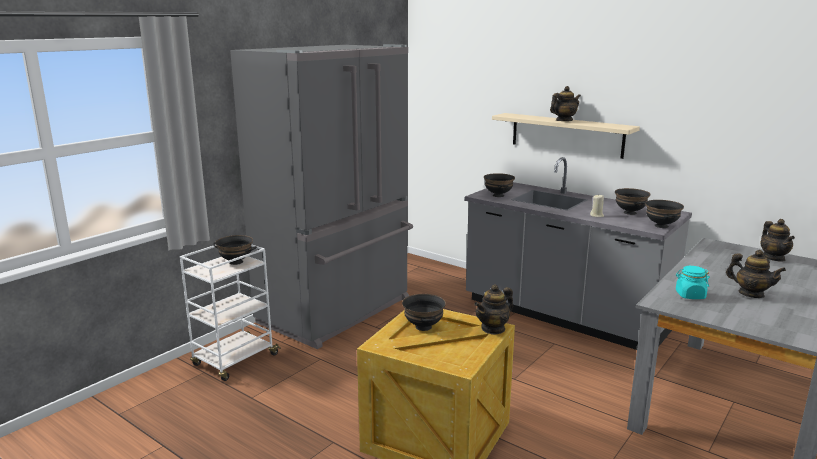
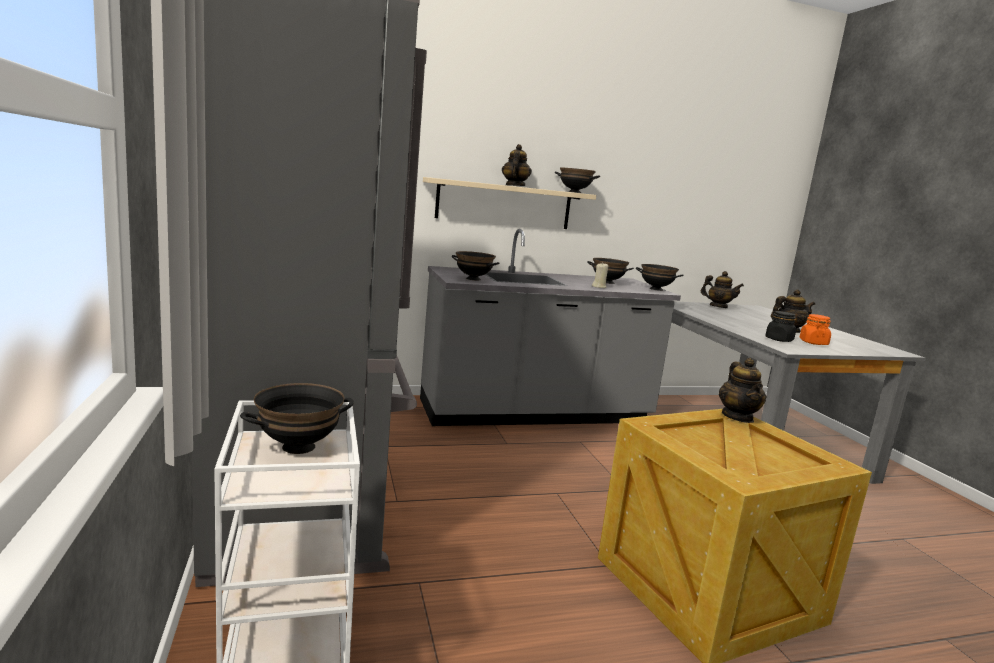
camera: 55 degrees left, 5 degrees down
(424, 327) = (695, 441): black bowl -> black bowl (575, 192)
(690, 295) = (779, 340): turquoise jar -> black jar
(727, 308) = (813, 342): none -> orange jar

